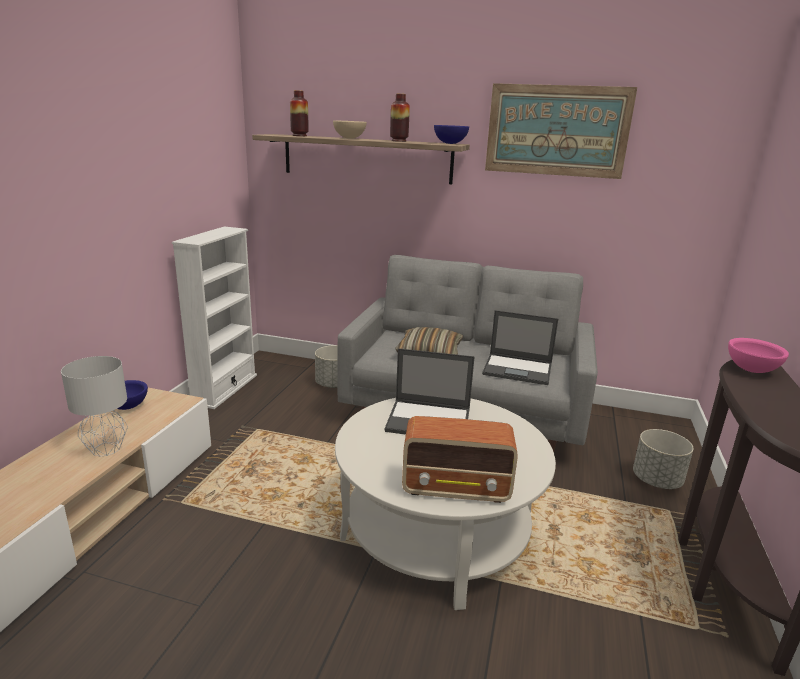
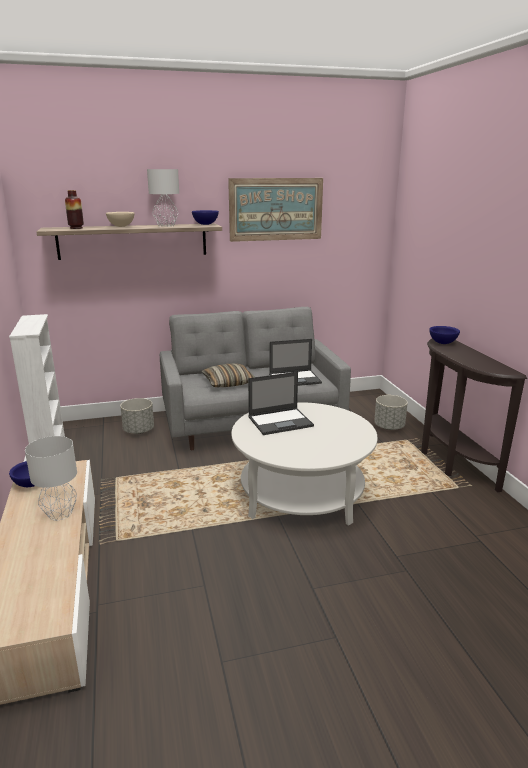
camera: 30 degrees left, 0 degrees up
(399, 141) = (166, 226): vase -> grey table lamp
(457, 488) = (337, 449): radio -> none
(752, 370) = (443, 343): pink bowl -> blue bowl

